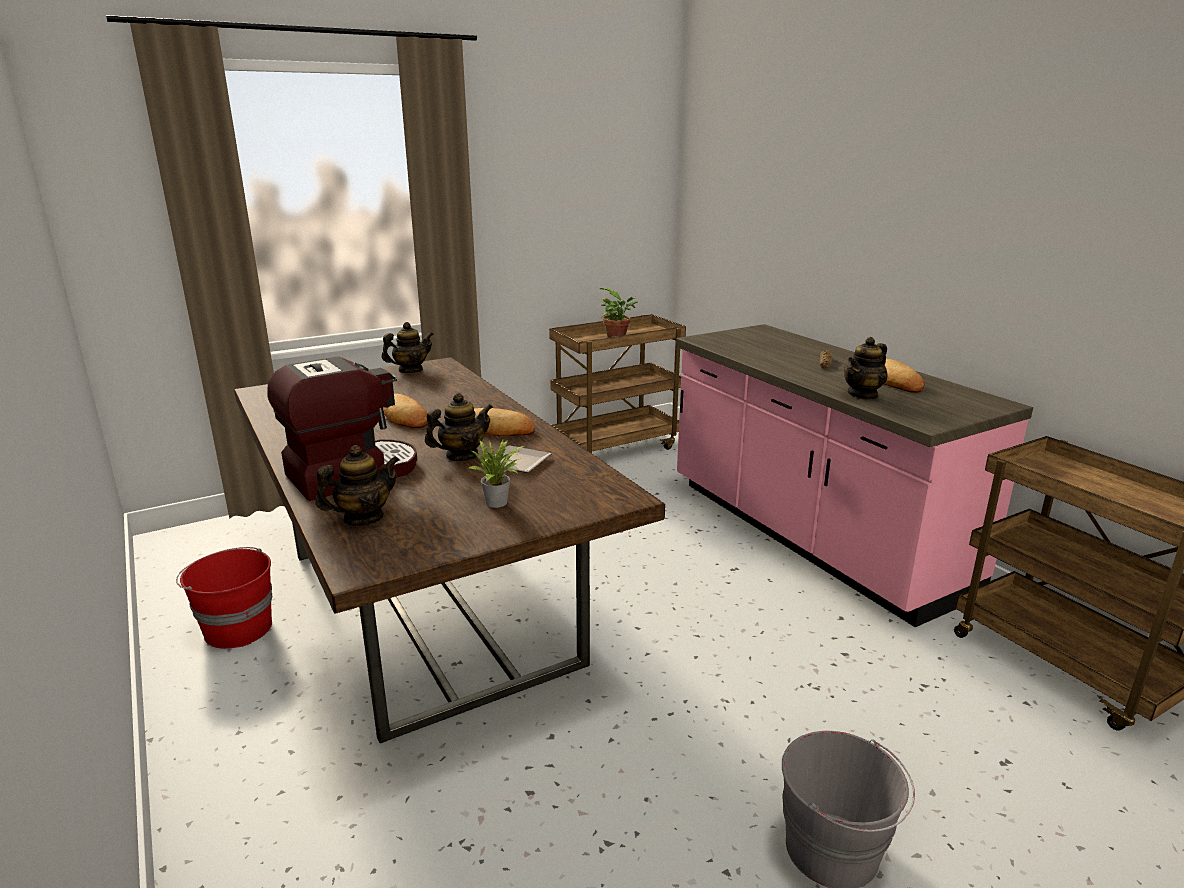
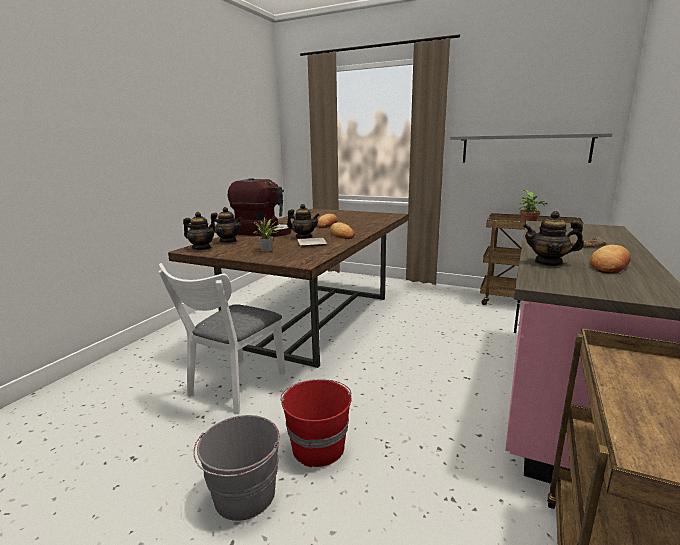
camera: 55 degrees right, 5 degrees down
(237, 628) = (259, 298): red bucket -> red bucket (318, 446)
(410, 370) = (377, 214): teapot -> teapot (201, 248)
(552, 777) = (233, 388): none -> white chair
(576, 225) = (524, 149): none -> grey shelf

